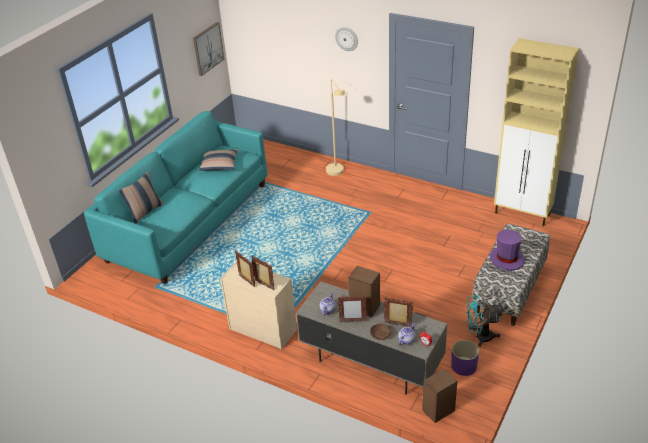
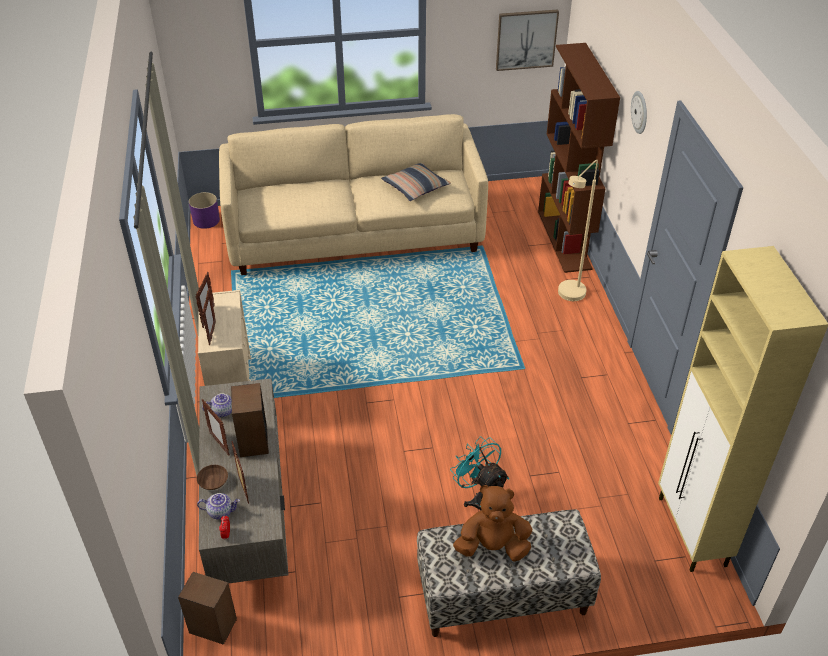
camera: 50 degrees right, 5 degrees up
(145, 212) = (281, 185): pillow -> none
(189, 222) = (355, 234): turquoise sofa -> beige sofa
(293, 153) = (565, 240): none -> brown bookcase
(463, 366) = (310, 614): purple planter -> purple planter (206, 220)
(479, 337) = (379, 606): turquoise fan -> turquoise fan (480, 498)
(507, 259) = (493, 547): purple hat -> brown plush toy

